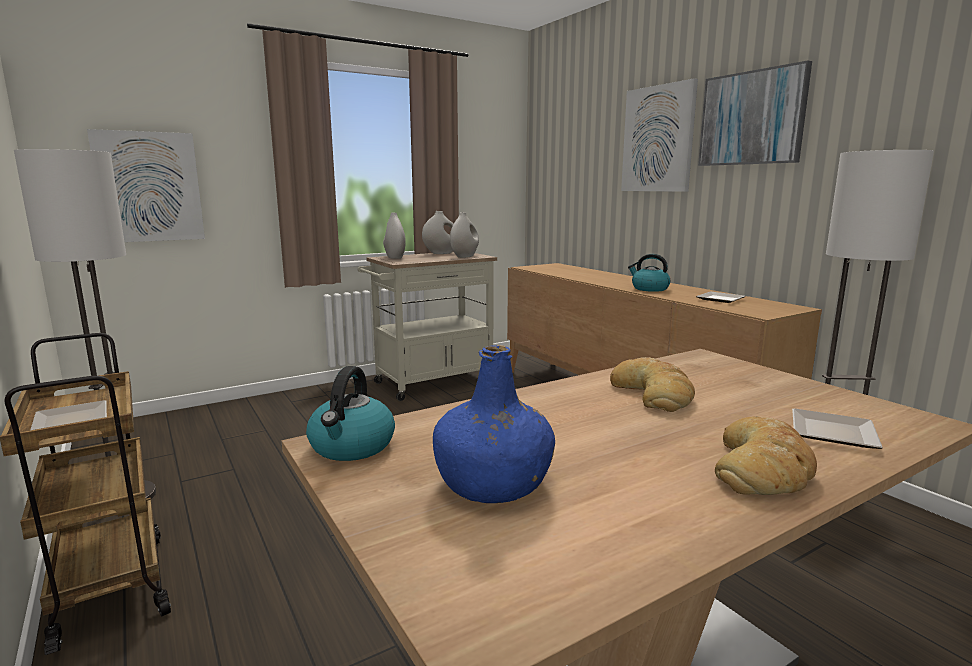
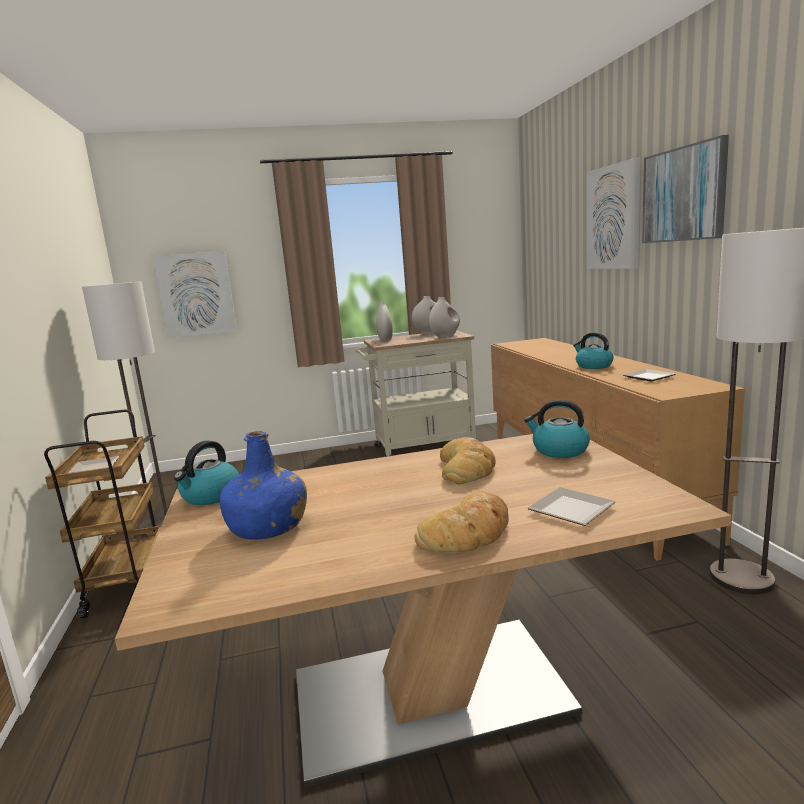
camera: 20 degrees right, 0 degrees up
(725, 371) = (559, 450): none -> kettle

